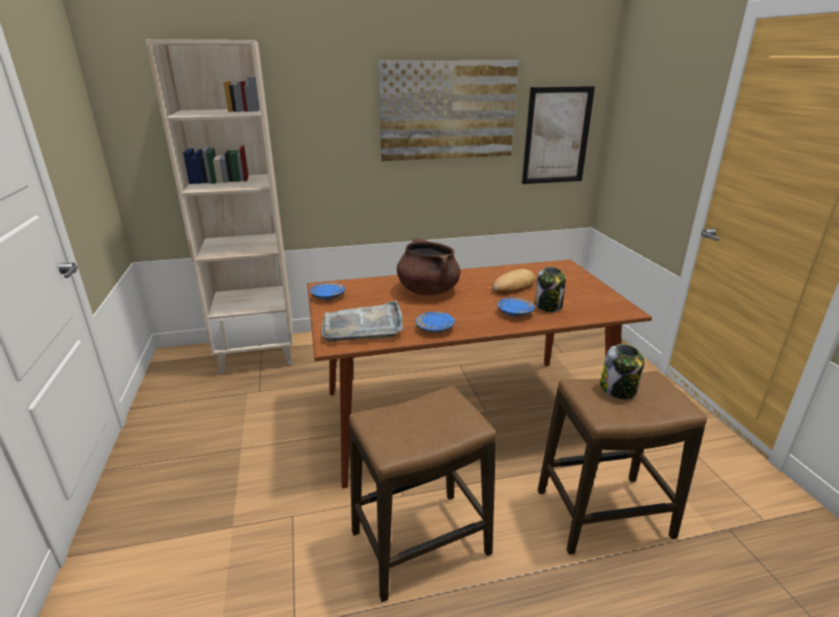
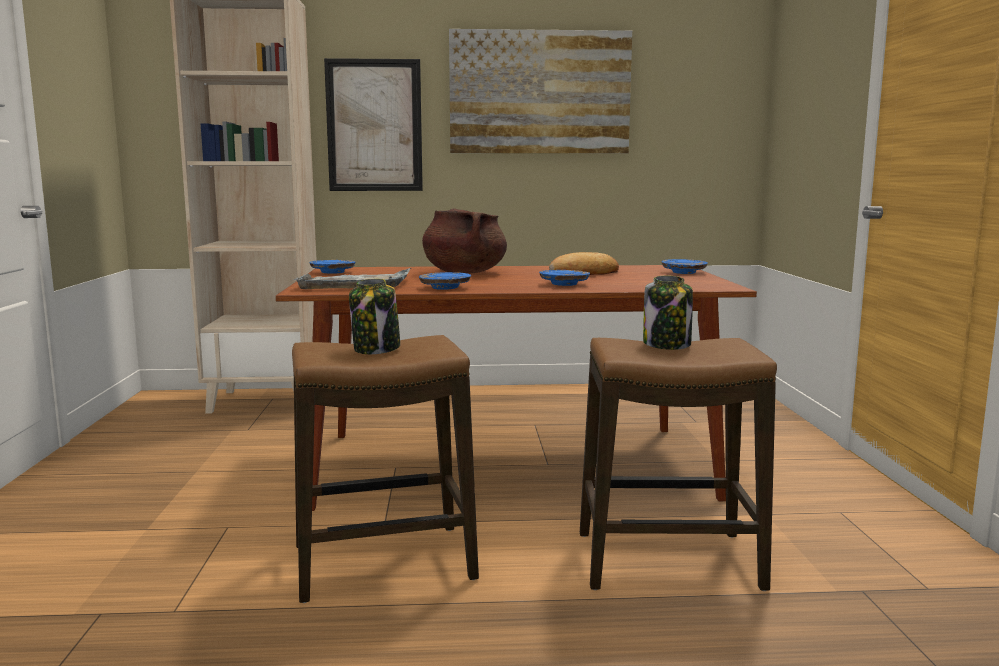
camera: 10 degrees right, 15 degrees down
(548, 306) = (616, 282): jar -> jar (376, 349)
(556, 136) = (694, 130): picture -> picture (374, 126)
(579, 278) = (684, 272): none -> blue plate

